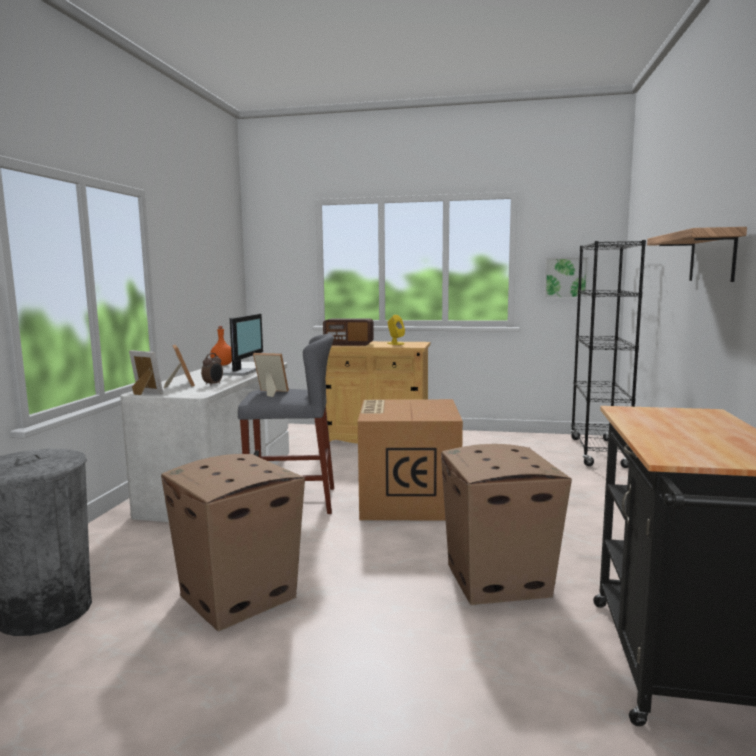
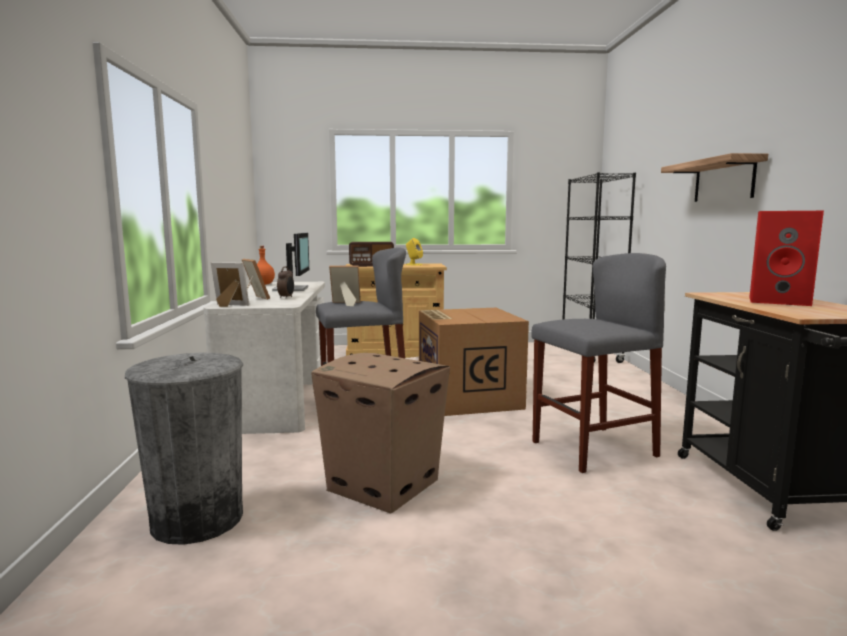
camera: 15 degrees left, 0 degrees up
(498, 580) = (593, 449): cardboard box -> grey stool
(565, 278) = (553, 207): picture -> none
(693, 428) = (780, 301): none -> red speaker

